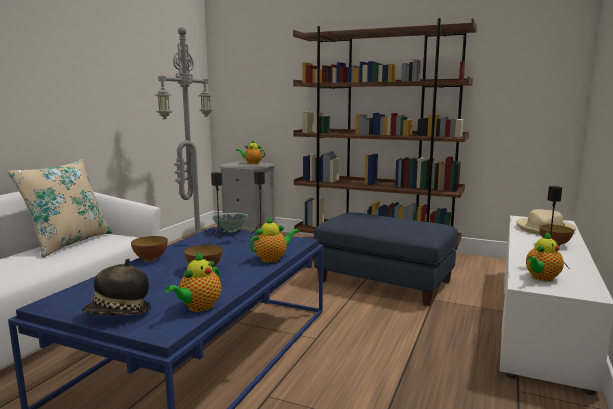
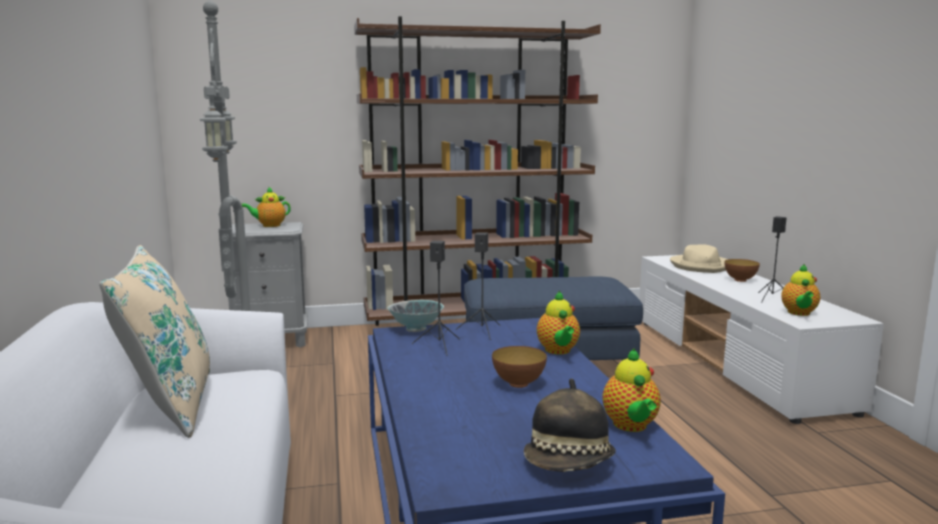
camera: 35 degrees left, 0 degrees up
(150, 259) = (414, 390): bowl -> none
(272, 259) = (558, 351): teapot -> teapot turned 150 degrees clockwise

